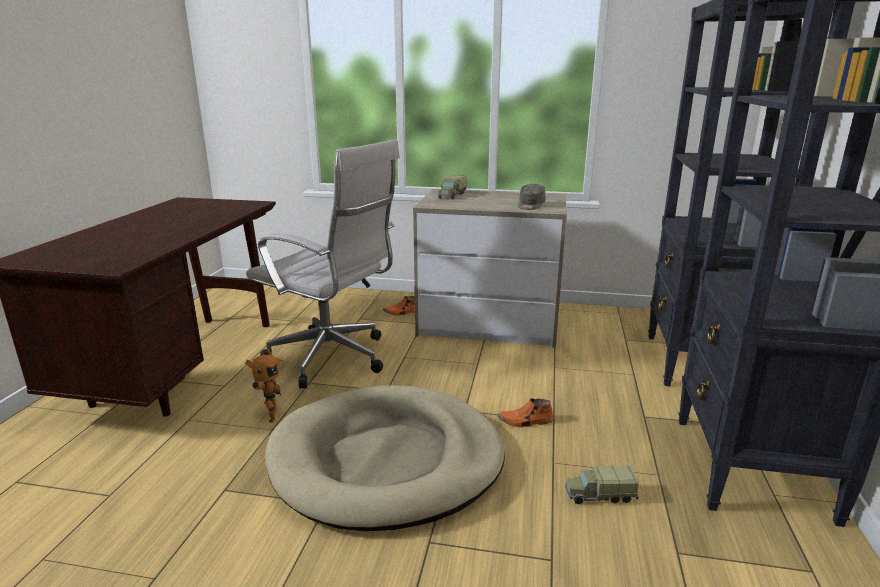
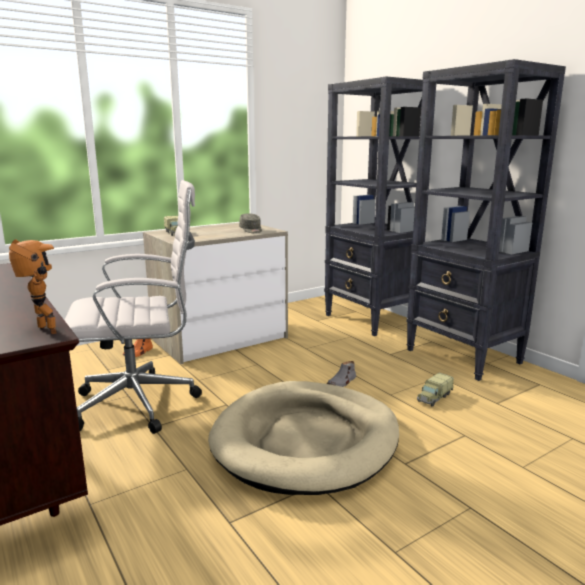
camera: 45 degrees left, 5 degrees down
(269, 416) = (166, 463): toy robot -> toy robot (43, 331)
(525, 421) = (342, 382): orange shoe -> grey shoe

